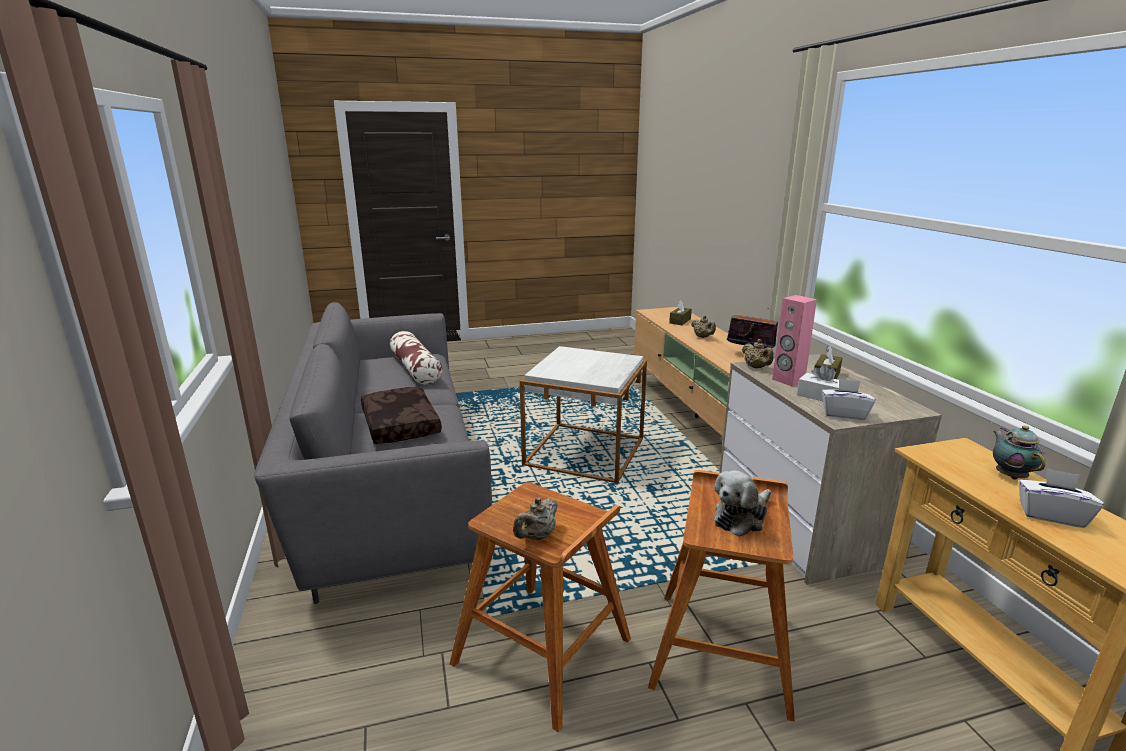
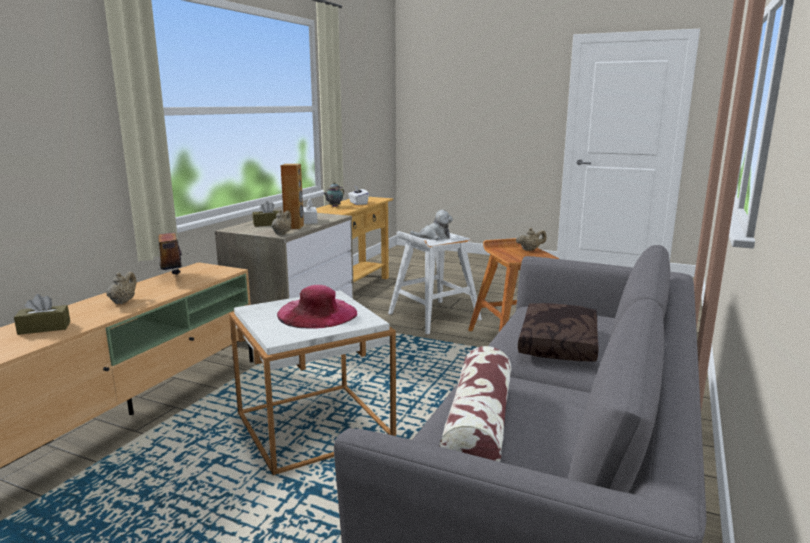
camera: 140 degrees left, 5 degrees down
(583, 367) = (317, 313): none -> pink hat
(722, 649) = (433, 316): brown stool -> white stool
(788, 380) = (294, 227): pink speaker -> brown speaker
(844, 414) = (327, 216): white tissue box -> none

